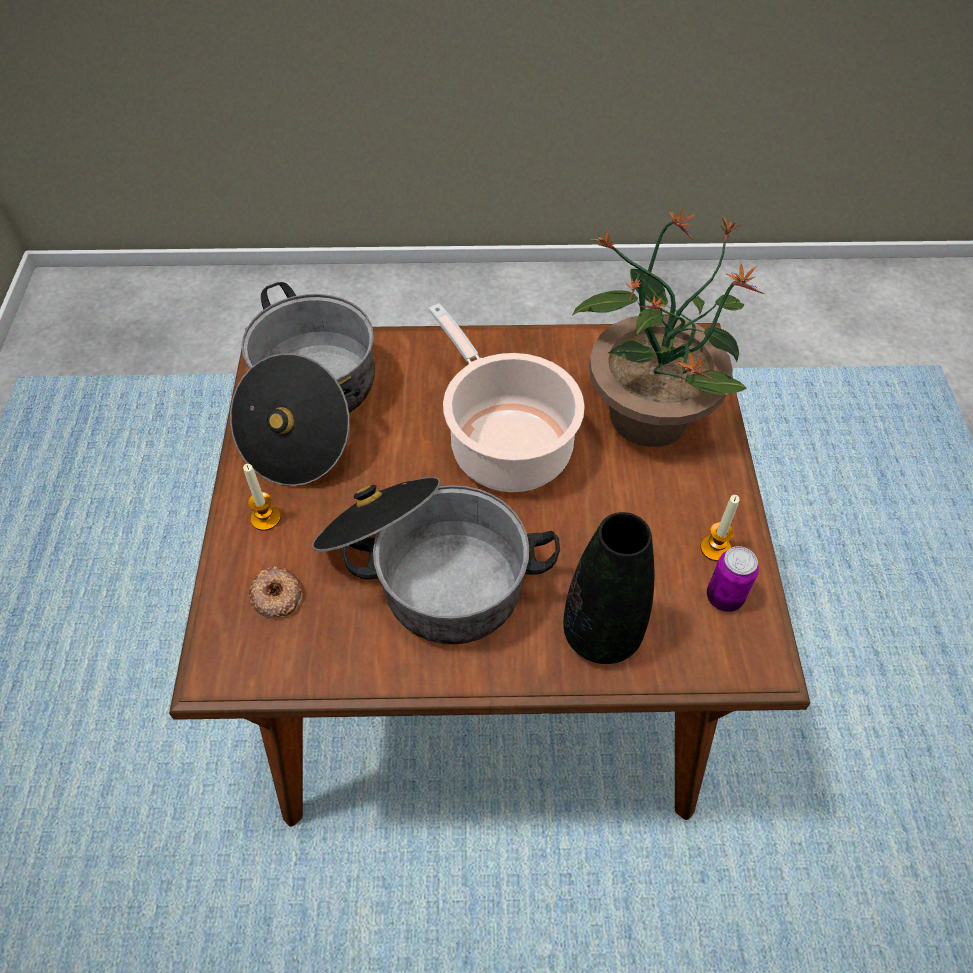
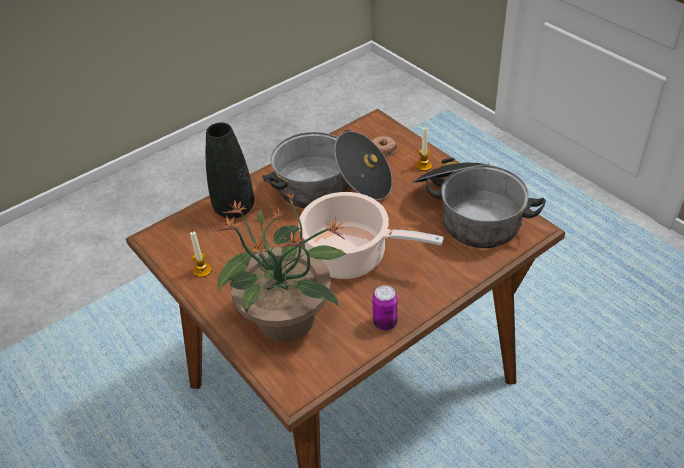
camera: 145 degrees right, 10 degrees down
(724, 597) = (185, 252): can -> can (385, 323)

